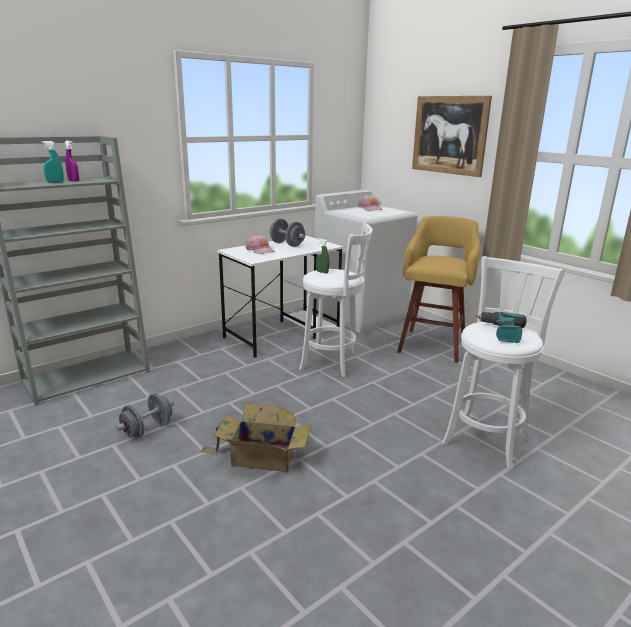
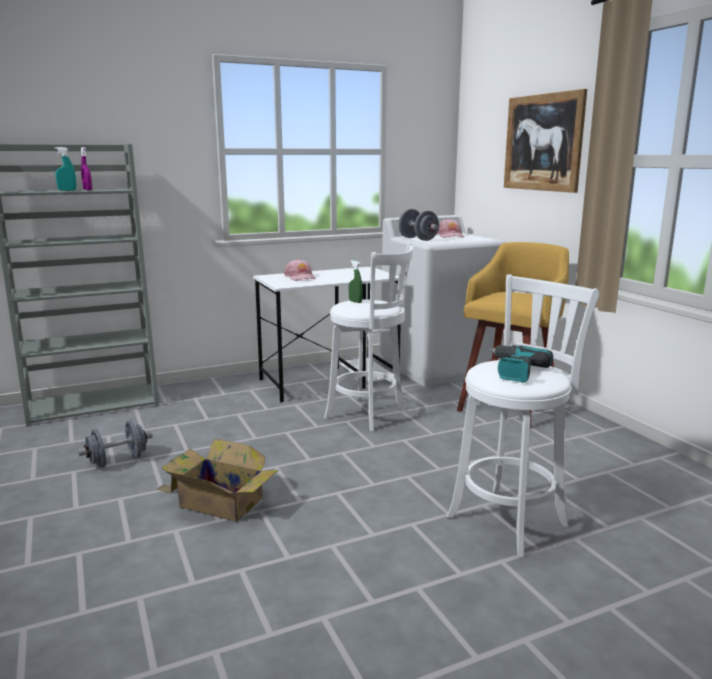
camera: 15 degrees right, 5 degrees down
(287, 244) = (337, 273): grey dumbbell -> grey dumbbell (418, 239)

